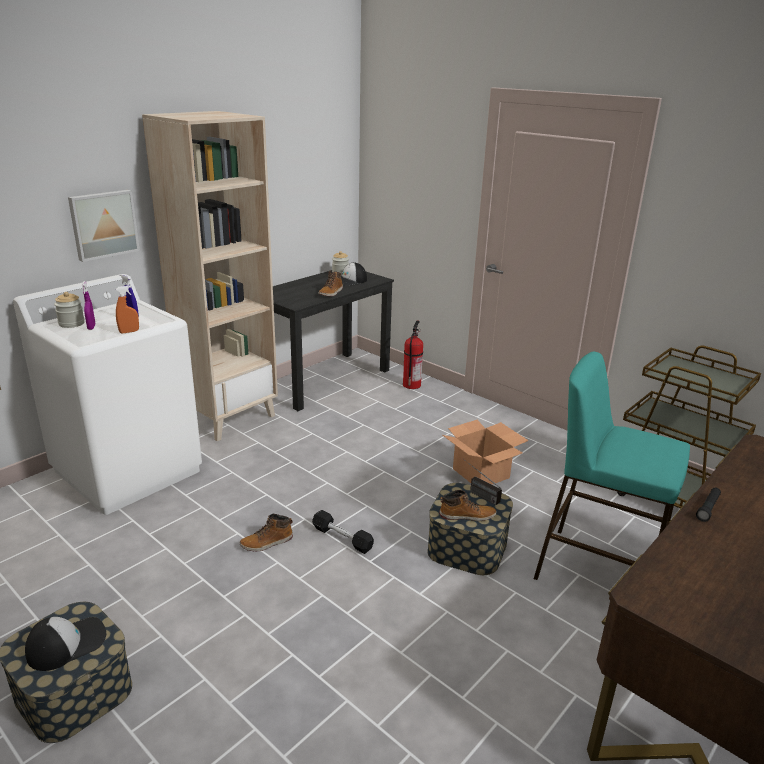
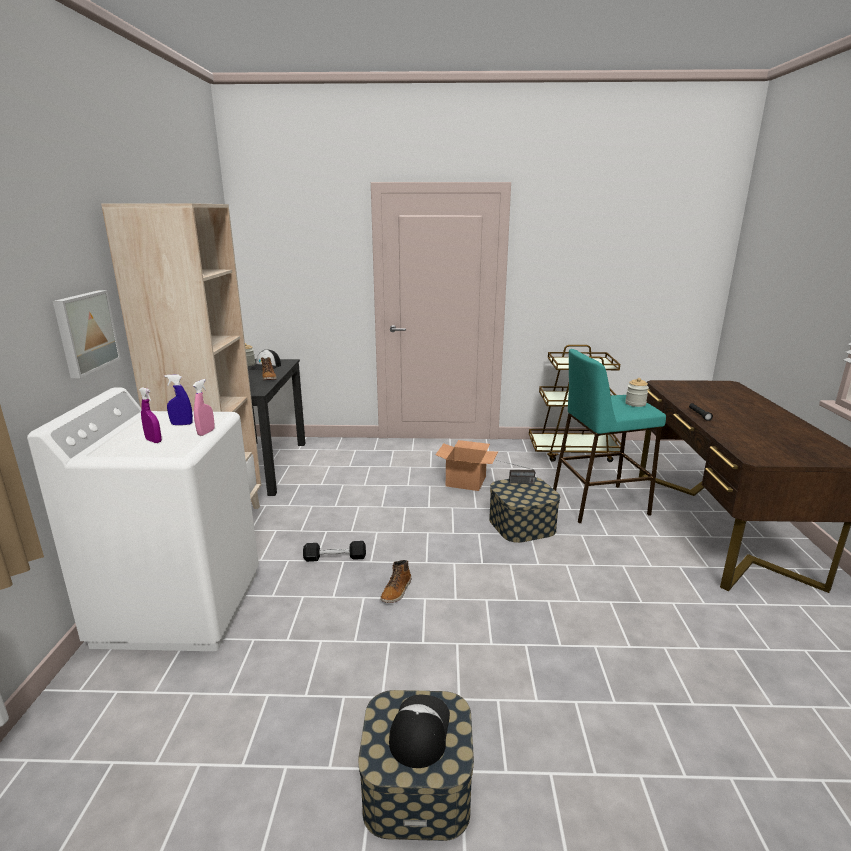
camera: 40 degrees left, 5 degrees down
(71, 323) = (121, 445): jar -> jar (635, 403)
(129, 332) = (206, 432): orange spray bottle -> pink spray bottle
(342, 538) = (443, 559): black dumbbell -> black dumbbell (335, 557)
(411, 384) = (337, 447): fire extinguisher -> none
(467, 515) = (530, 496): boot -> none

